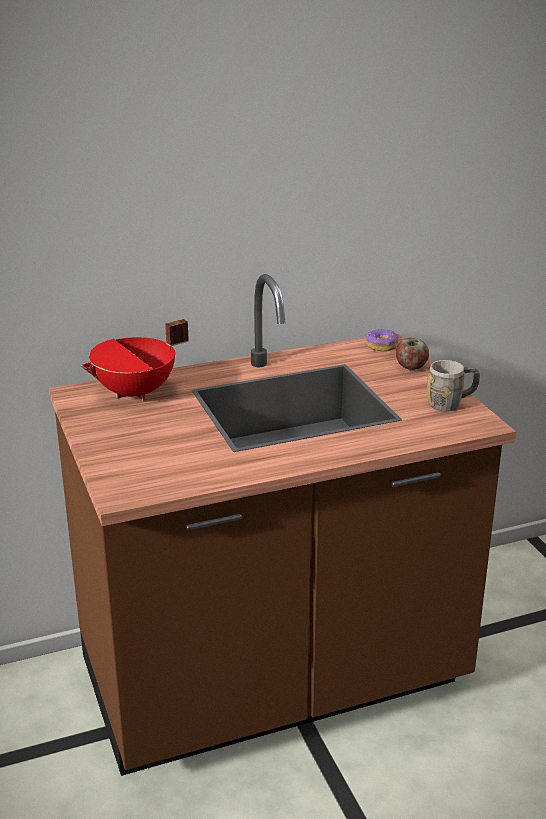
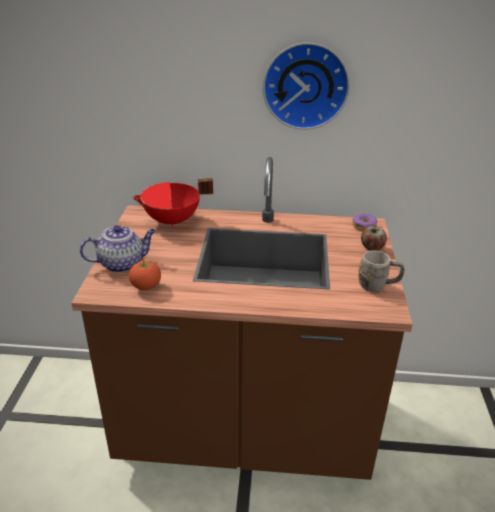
camera: 25 degrees right, 5 degrees up
(121, 456) = (122, 263): none -> teapot
(181, 472) = (146, 287): none -> tomato
(285, 174) = (305, 85): none -> wall clock

